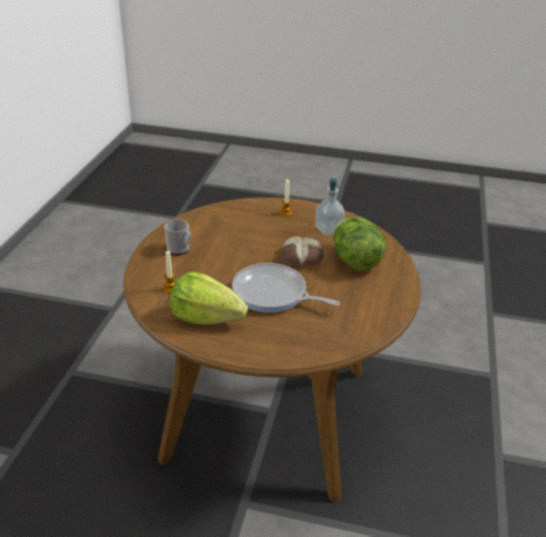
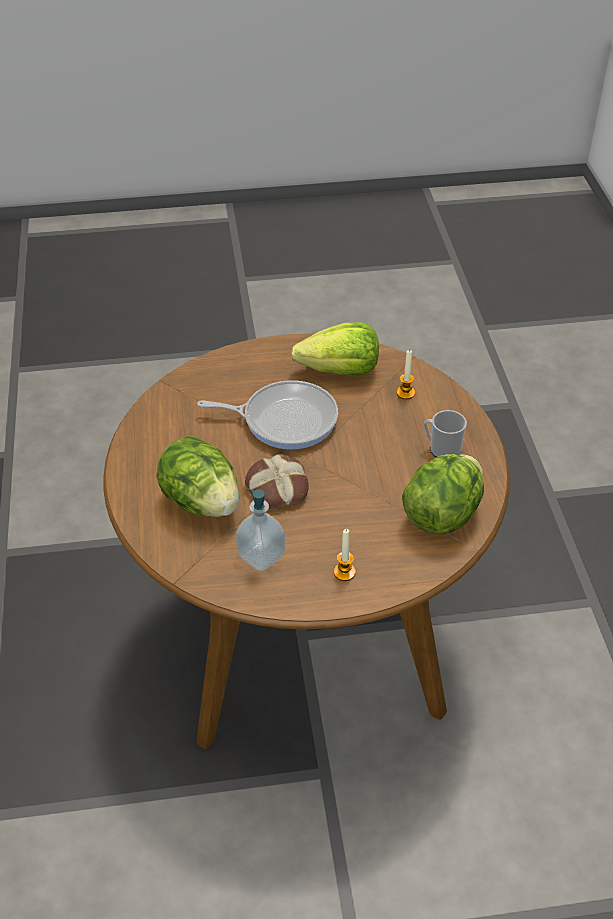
camera: 160 degrees right, 10 degrees up
(211, 221) = (442, 514): none -> lettuce

